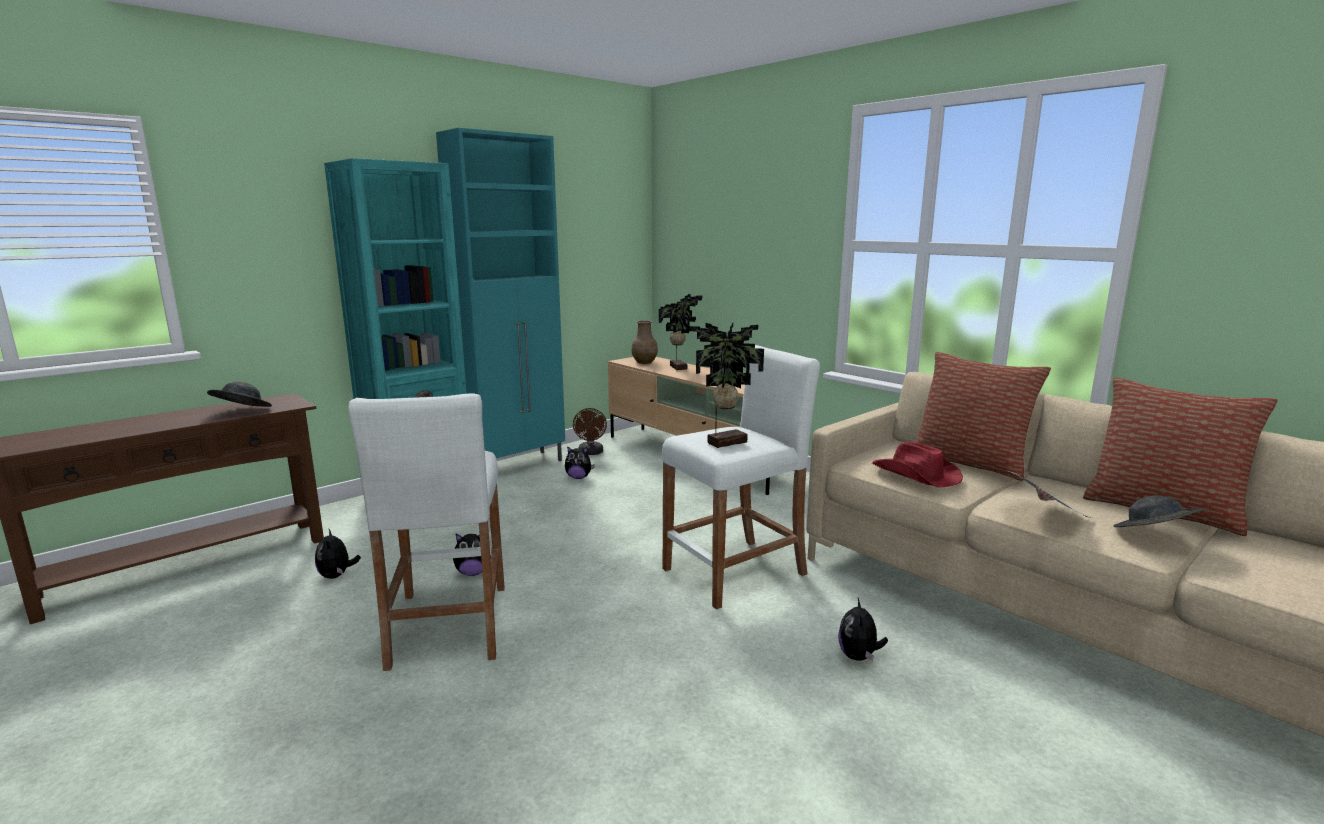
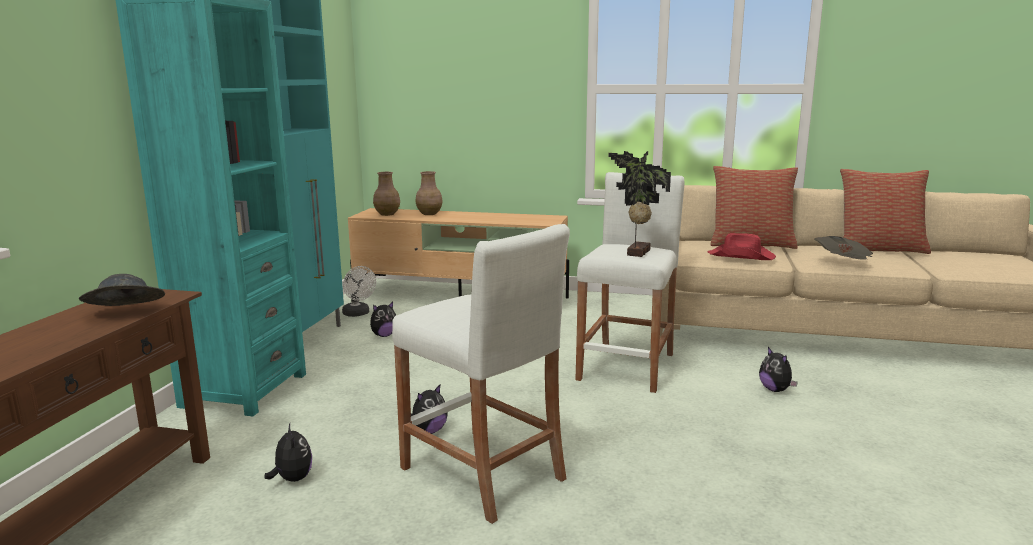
camera: 35 degrees left, 0 degrees up
(337, 576) = (292, 479): plush toy -> plush toy turned 150 degrees counterclockwise
(591, 453) = (358, 314): brown fan -> white fan
(679, 367) = (429, 214): potted plant -> brown vase
(1153, 536) = (901, 261): grey hat -> none

